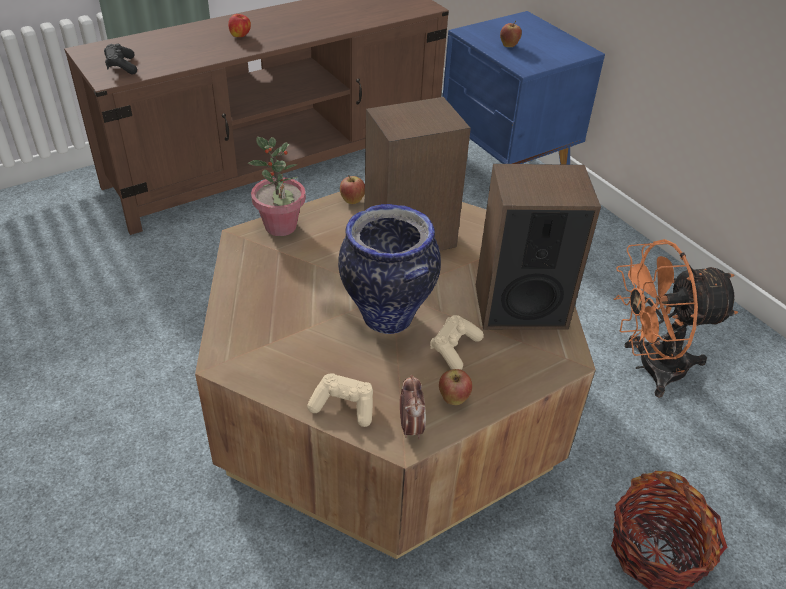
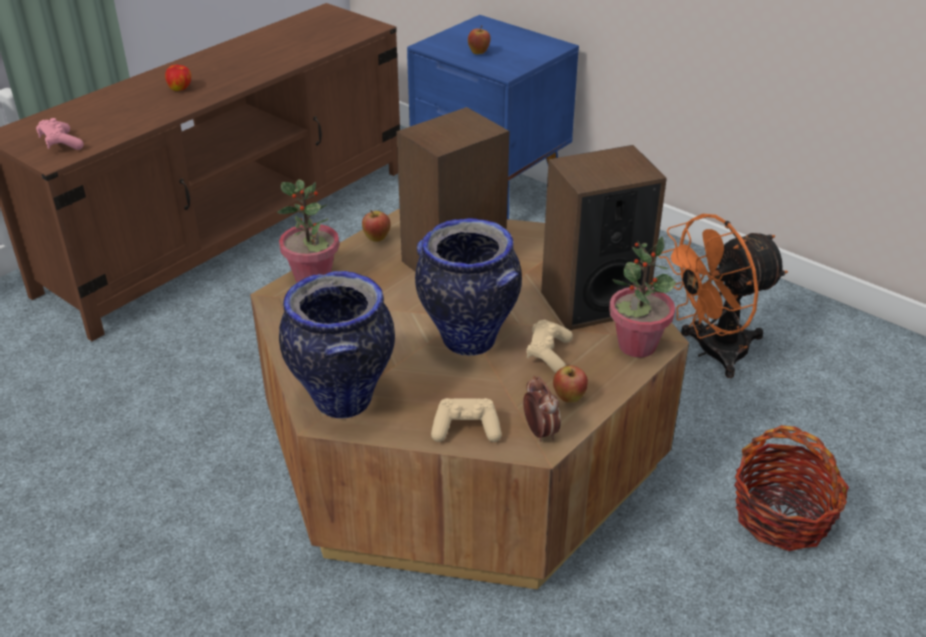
camera: 15 degrees left, 5 degrees down
(121, 67) = (61, 144): black game controller -> pink game controller
(249, 348) = (342, 399): none -> vase
(542, 360) = (636, 345): none -> potted plant

